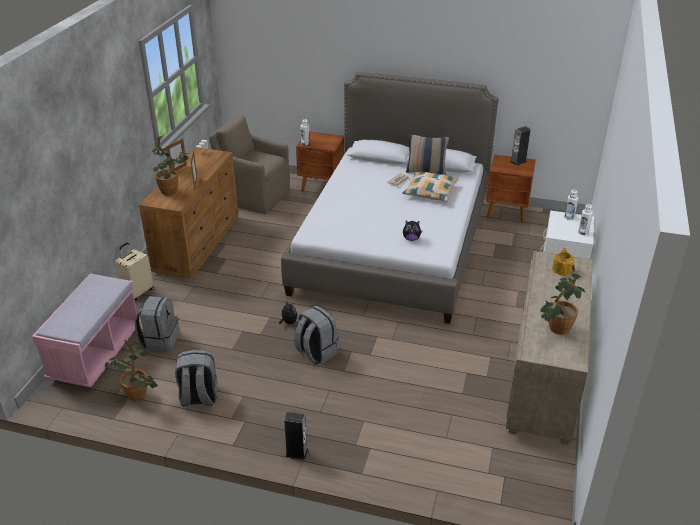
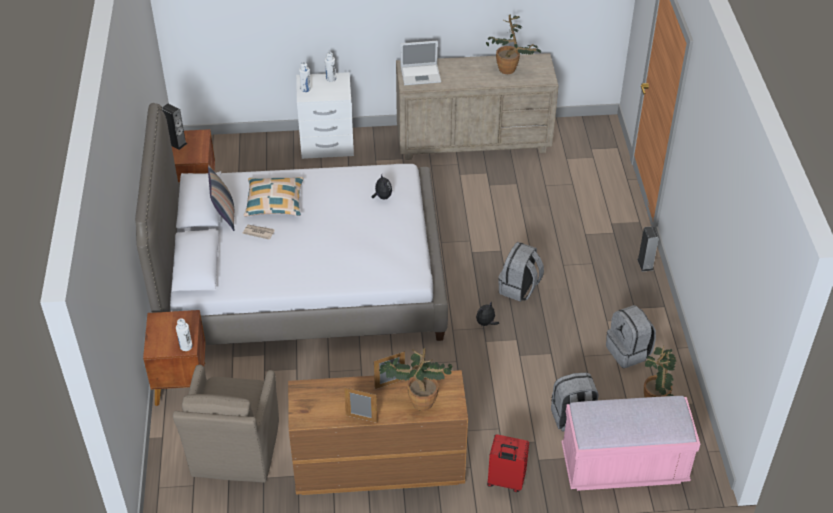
camera: 110 degrees left, 10 degrees up
(138, 292) = (505, 481): beige suitcase -> red suitcase
(562, 269) = (421, 74): teapot -> laptop

